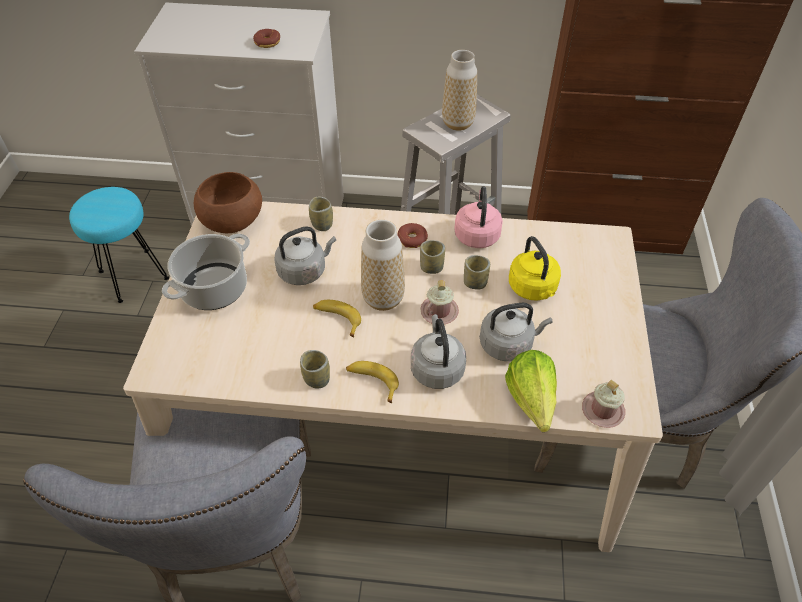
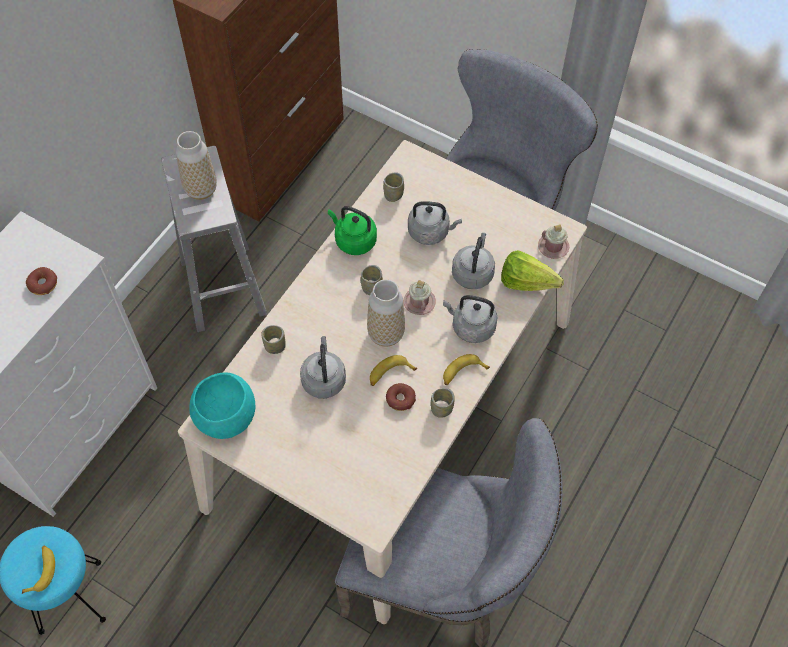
camera: 65 degrees left, 10 degrees up
(97, 210) = (41, 570): none -> banana
(214, 287) = (304, 454): cooking pot -> none
(232, 219) = (225, 415): brown bowl -> turquoise bowl
(412, 239) = (332, 287): donut -> donut (400, 399)
(475, 283) = (404, 266): cup -> cup (393, 195)
(477, 234) = (353, 240): pink kettle -> green kettle
(533, 289) = (430, 232): yellow kettle -> grey kettle

